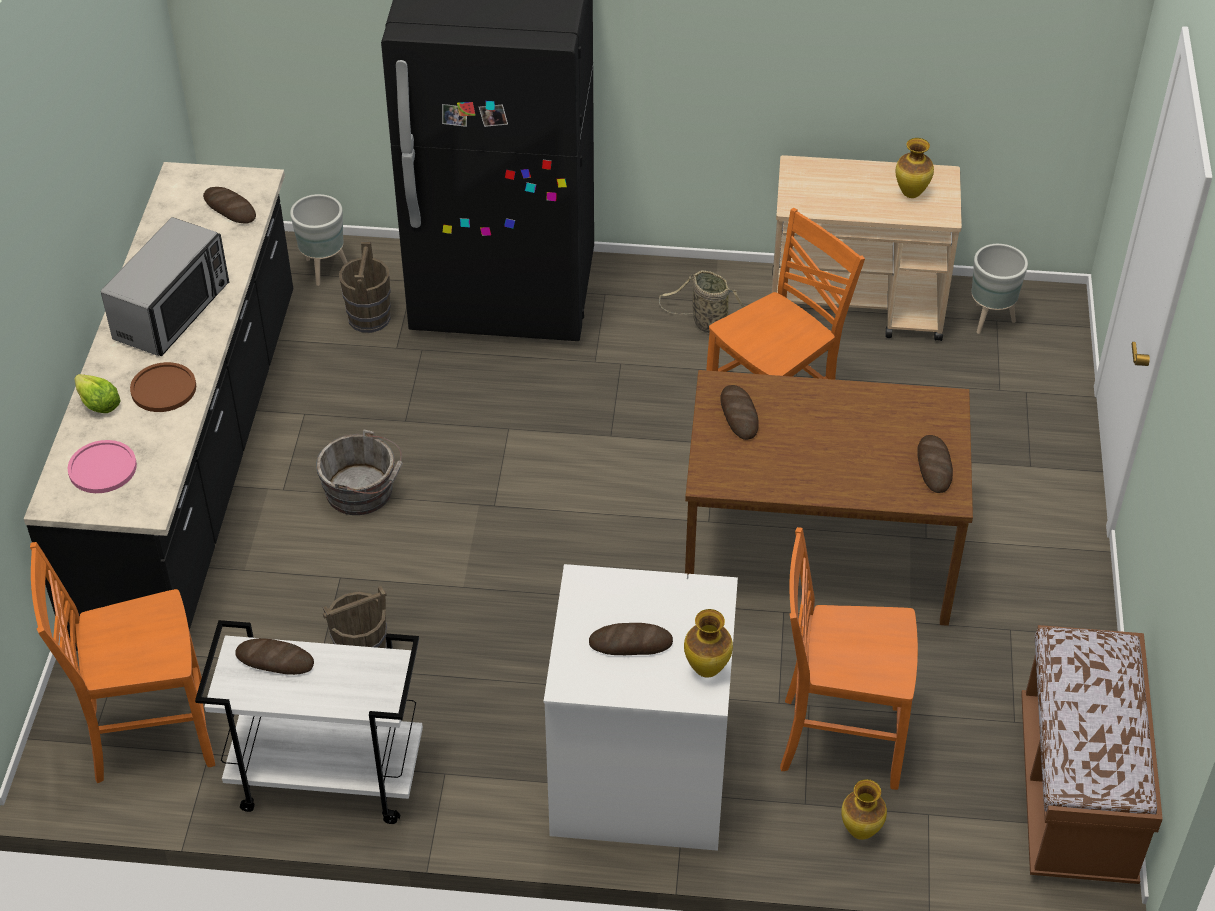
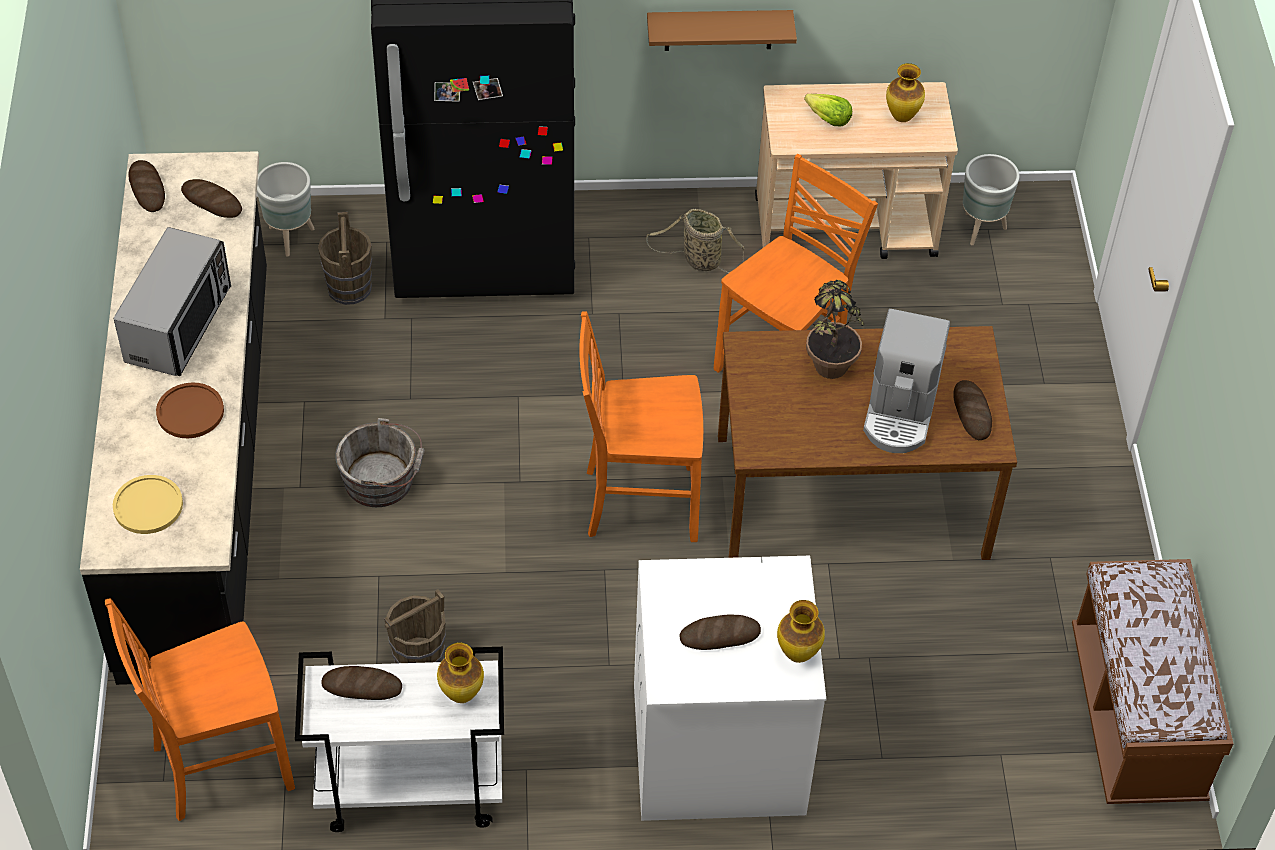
camera: 10 degrees left, 5 degrees up
(98, 404) = (126, 435): lettuce -> lettuce (828, 119)
(102, 468) = (148, 506): pink plate -> yellow plate
(738, 94) = (718, 30): none -> brown shelf
(739, 415) = (772, 377): bread -> bread (147, 189)
(793, 418) = (827, 375): none -> potted plant
(837, 739) = (902, 689): orange chair -> orange chair (638, 502)
(860, 832) = (939, 780): vase -> vase (461, 695)
(861, 459) = (900, 411): none -> coffee machine

